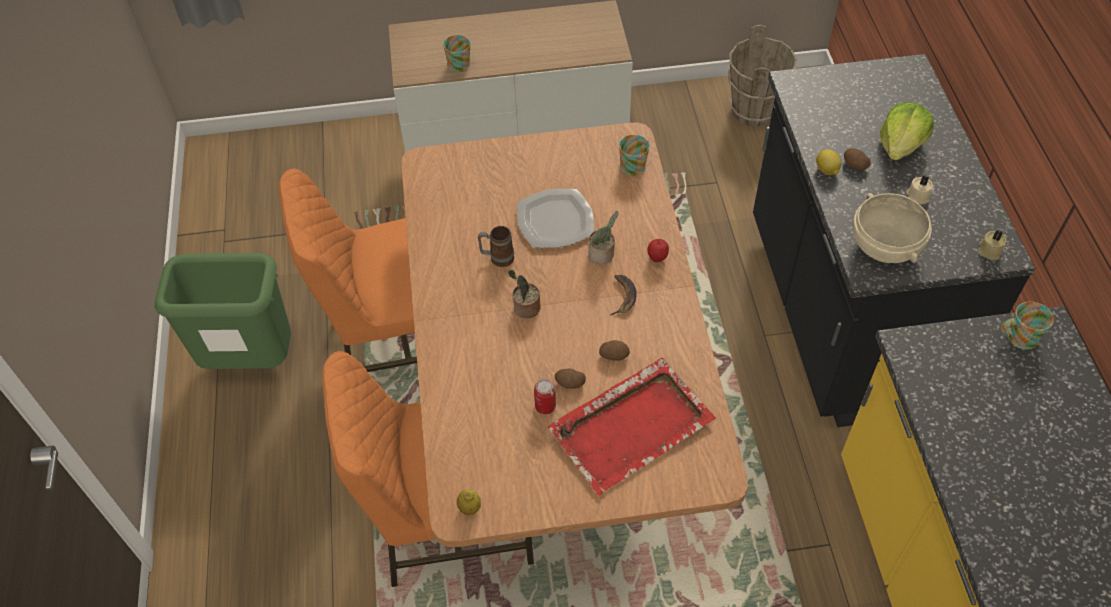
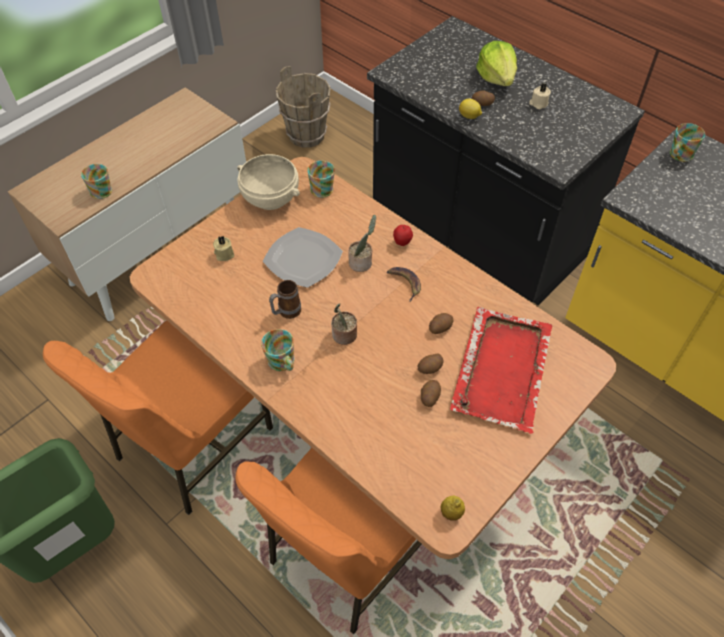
camera: 40 degrees left, 0 degrees up
(455, 298) = (282, 363): none -> mug
(545, 406) = (429, 397): can -> potato
(885, 246) = (553, 144): beige bowl -> beige bowl (271, 198)
(989, 250) = (611, 113): beige candle -> beige candle (224, 254)

